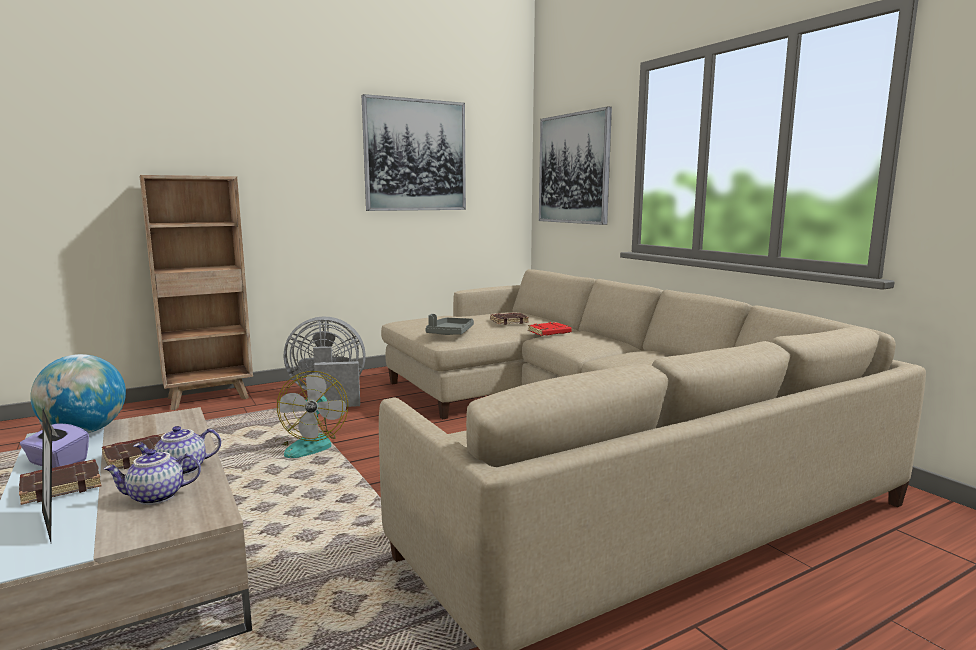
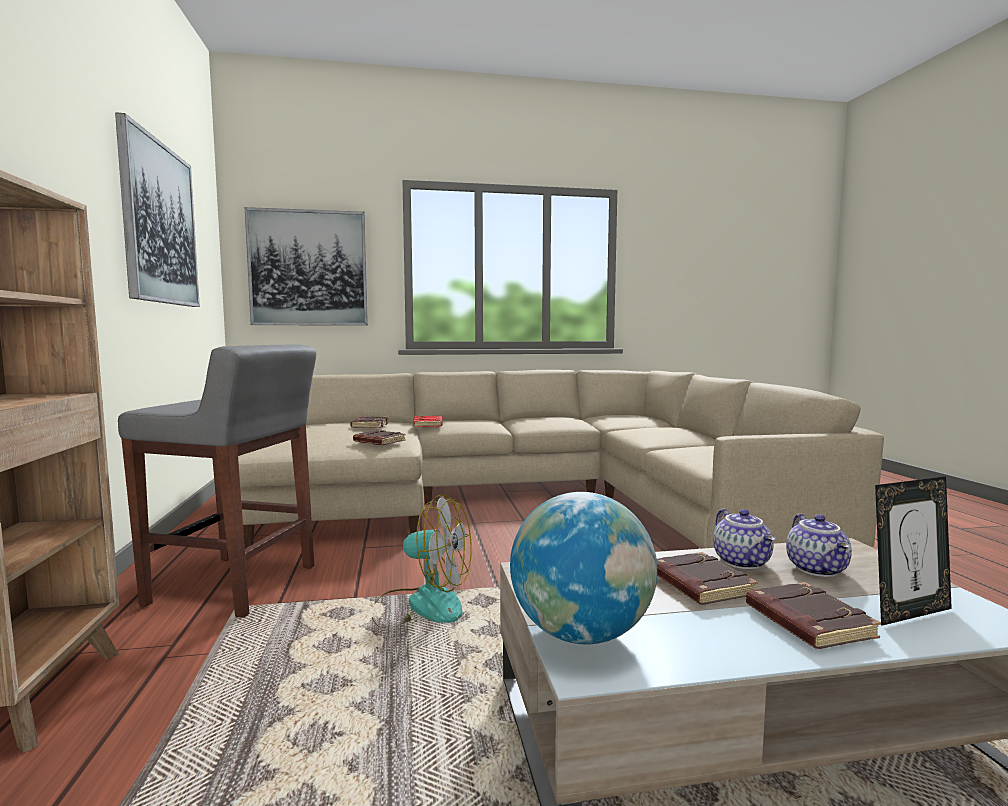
camera: 70 degrees left, 5 degrees down
(57, 462) = (720, 639): purple tissue box -> none
(329, 397) = (235, 585): grey fan -> grey stool
(450, 333) = (378, 442): grey tray -> brown book

